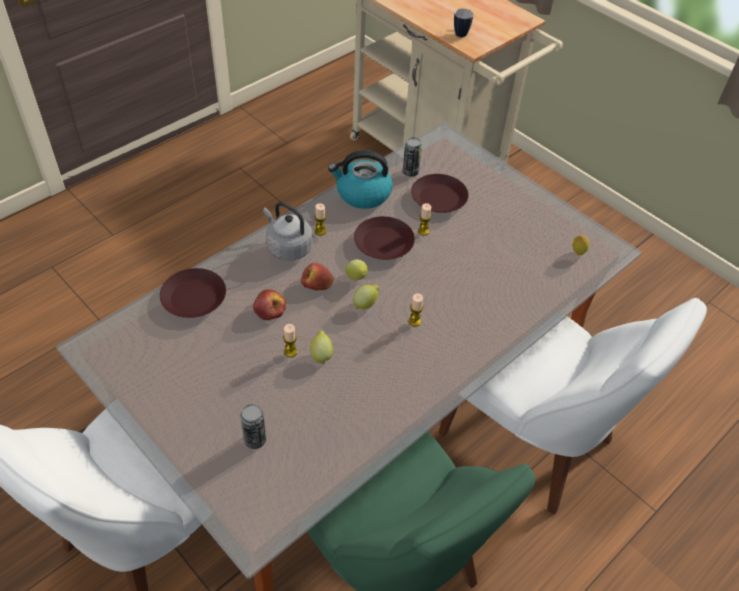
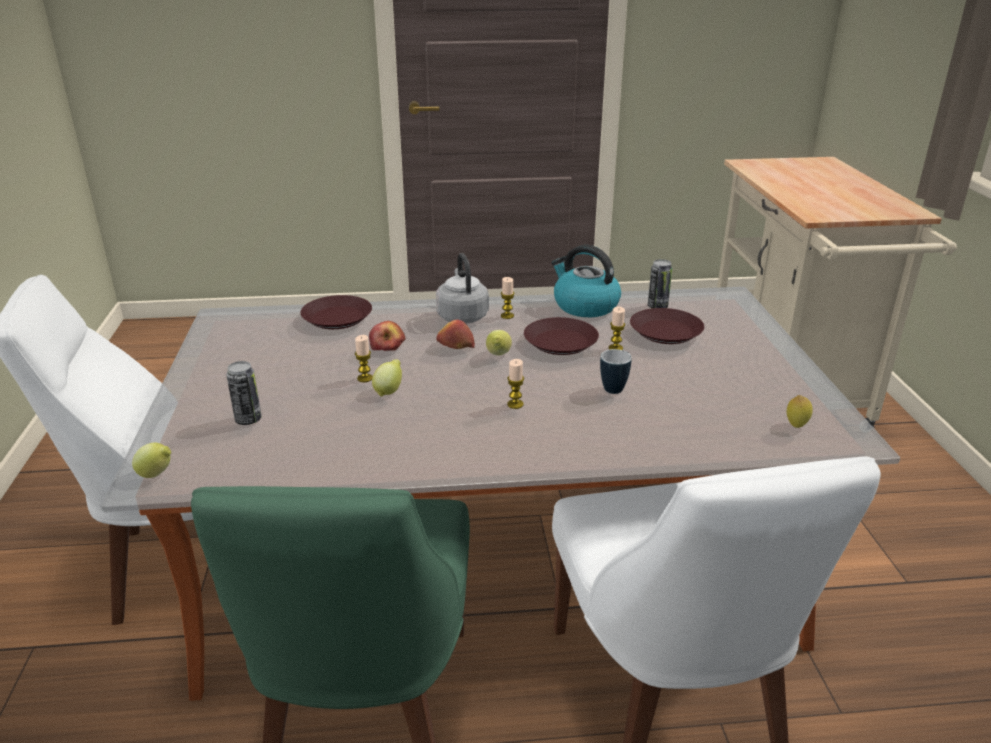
camera: 40 degrees right, 20 degrees down
(366, 304) = (482, 375): lemon -> lemon (157, 474)
(460, 32) = (813, 205): mug -> mug (616, 387)

